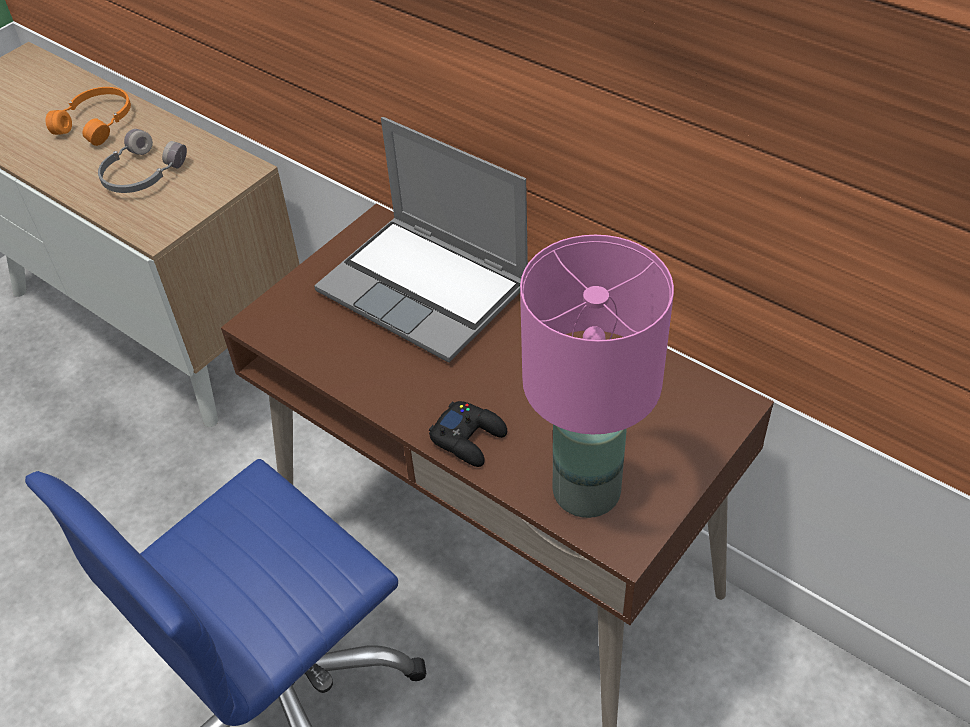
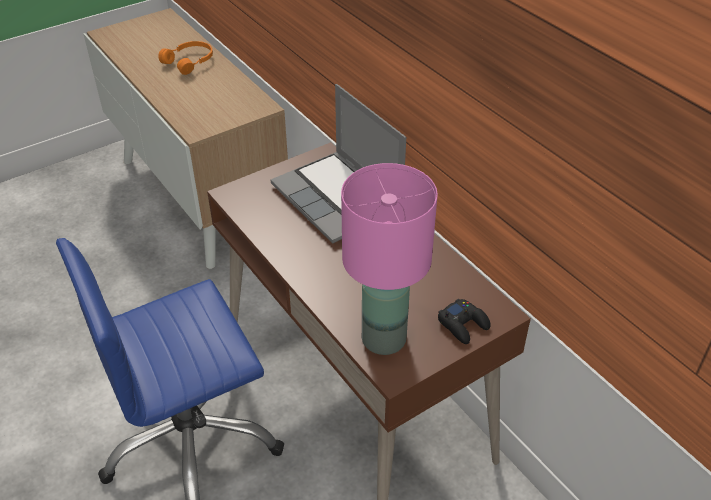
camera: 15 degrees right, 5 degrees down
(141, 174) = (202, 96): grey headphones -> none
(469, 438) = (325, 290): black game controller -> black game controller (463, 325)

